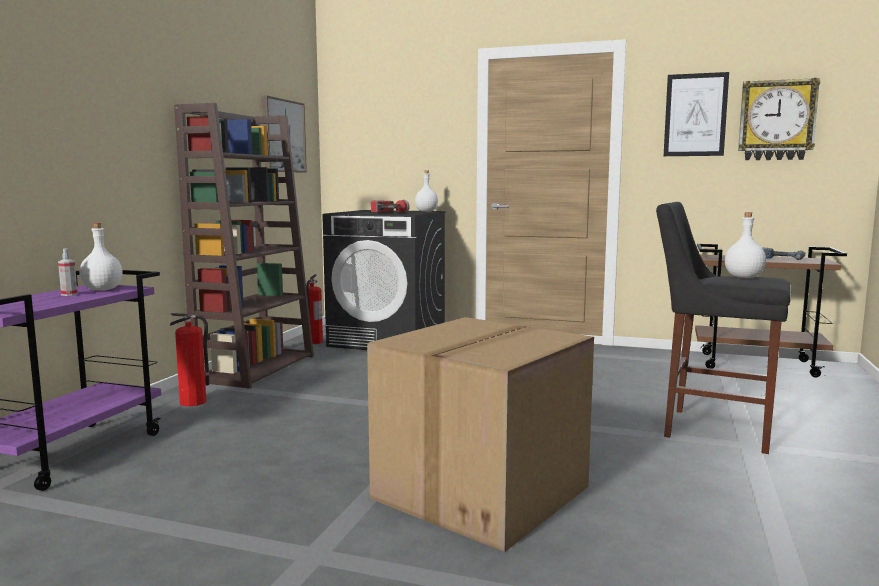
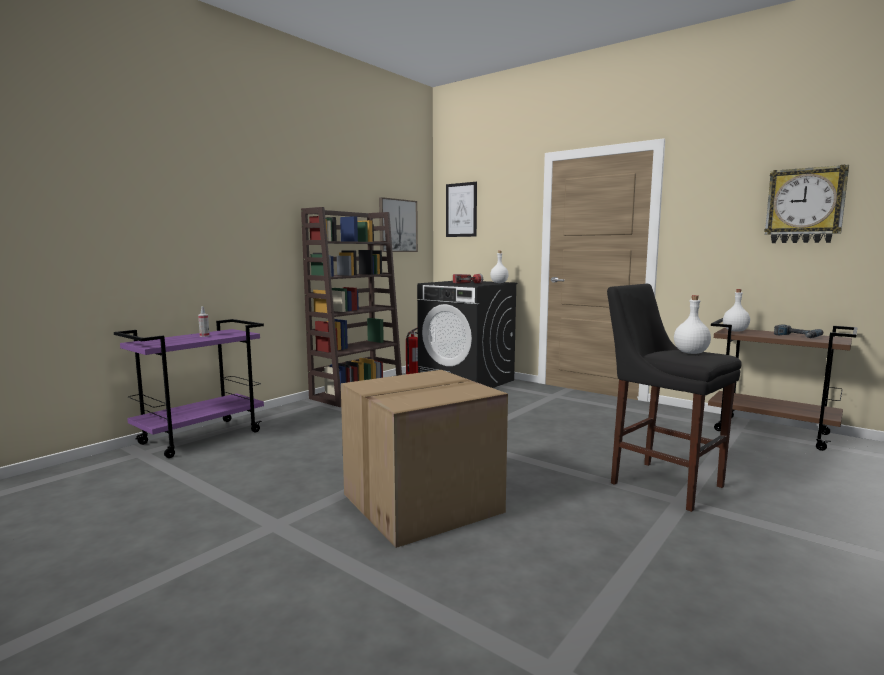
camera: 20 degrees right, 0 degrees up
(102, 289) = (227, 333): white bottle -> white bottle (734, 331)
(194, 402) = (298, 412): fire extinguisher -> none
(695, 115) = (725, 202): picture -> picture (461, 210)

